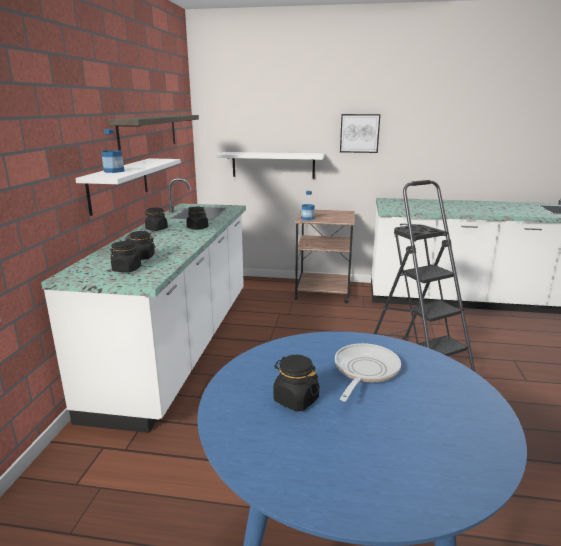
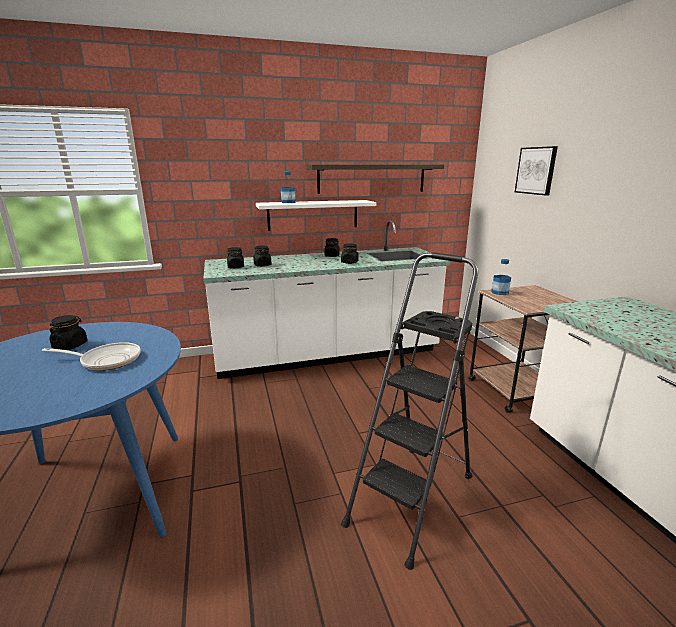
camera: 65 degrees right, 0 degrees up
(273, 165) = (524, 226): white shelf -> none
(359, 133) = (623, 194): picture -> picture (536, 170)

